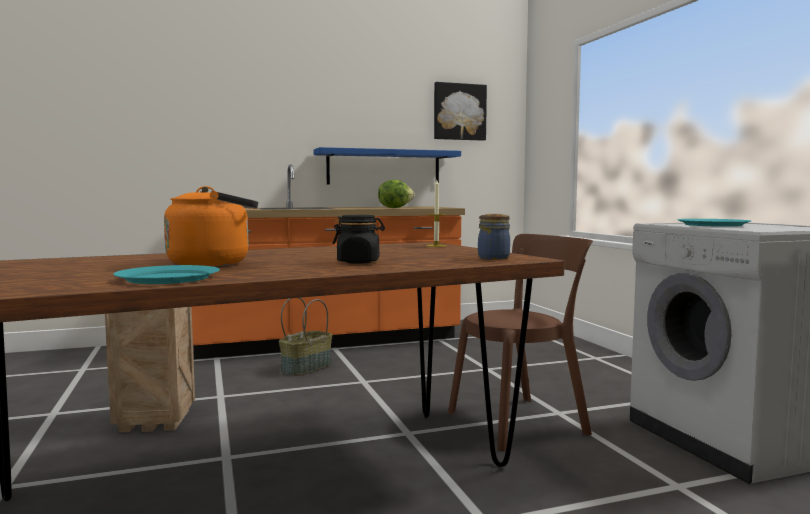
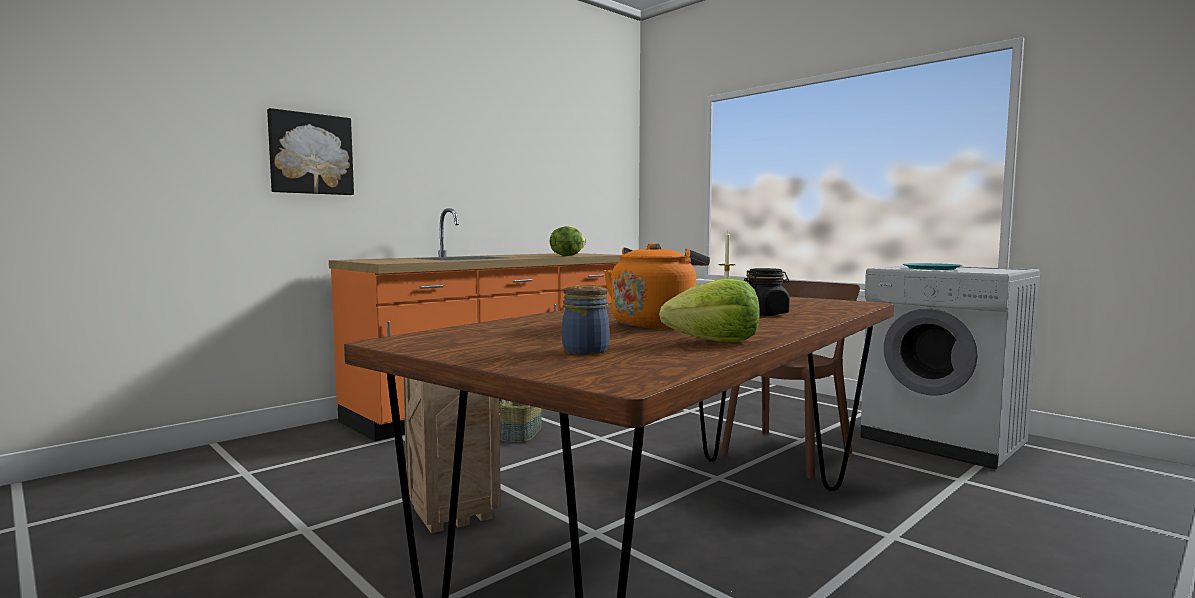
camera: 25 degrees left, 0 degrees up
(168, 278) = (715, 342): turquoise plate -> lettuce
(384, 167) = (524, 212): blue shelf -> none
(459, 112) = (588, 156): picture -> picture (310, 154)
(495, 258) = (839, 304): jar -> jar (587, 350)

